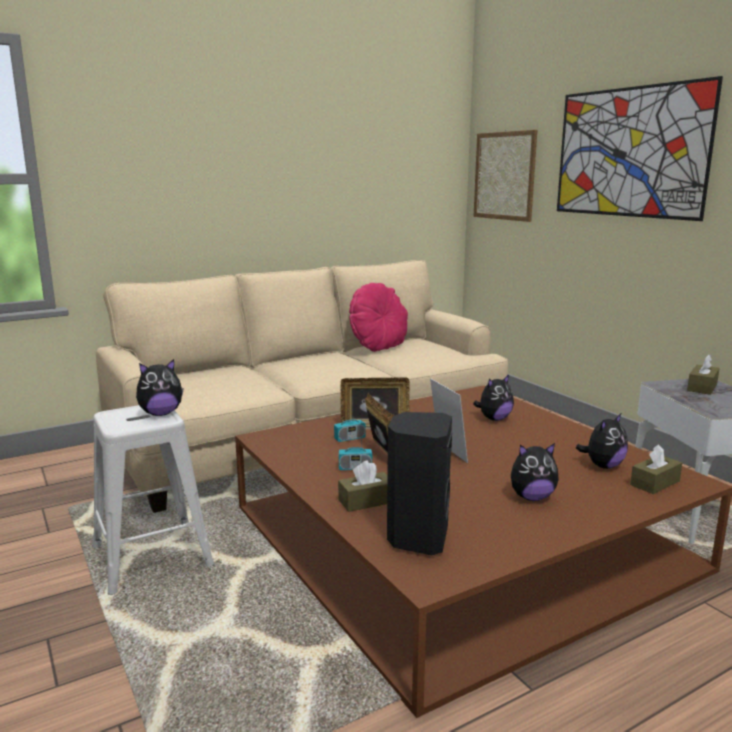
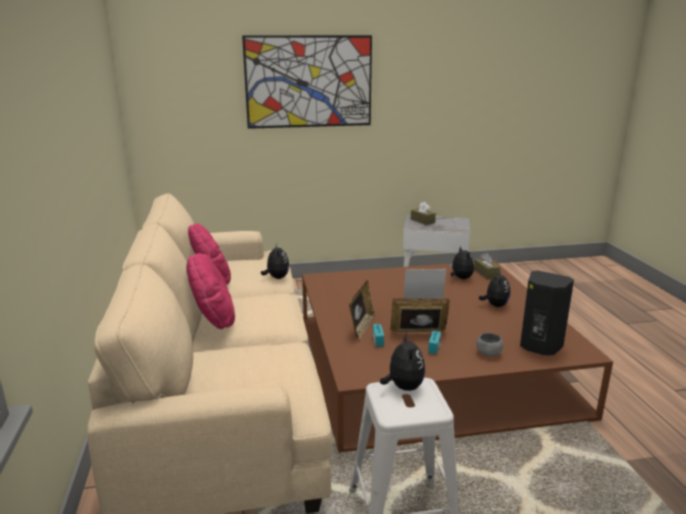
camera: 70 degrees left, 5 degrees up
(294, 360) = (213, 323): none -> pink pillow
(366, 501) = (488, 353): brown tissue box -> grey bowl
(494, 419) = (372, 286): plush toy -> plush toy (276, 278)
(504, 175) = (177, 101): picture -> none

